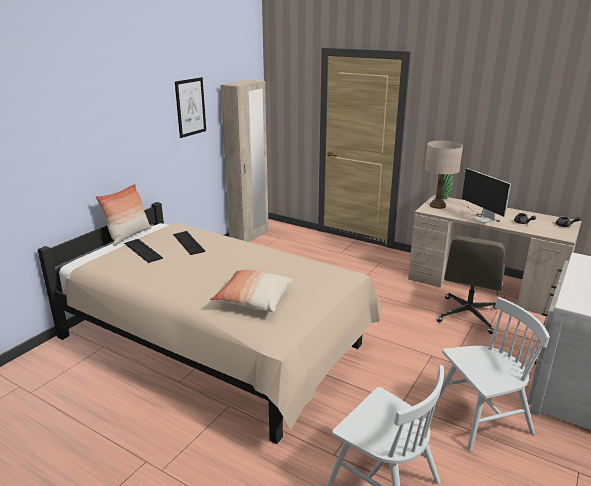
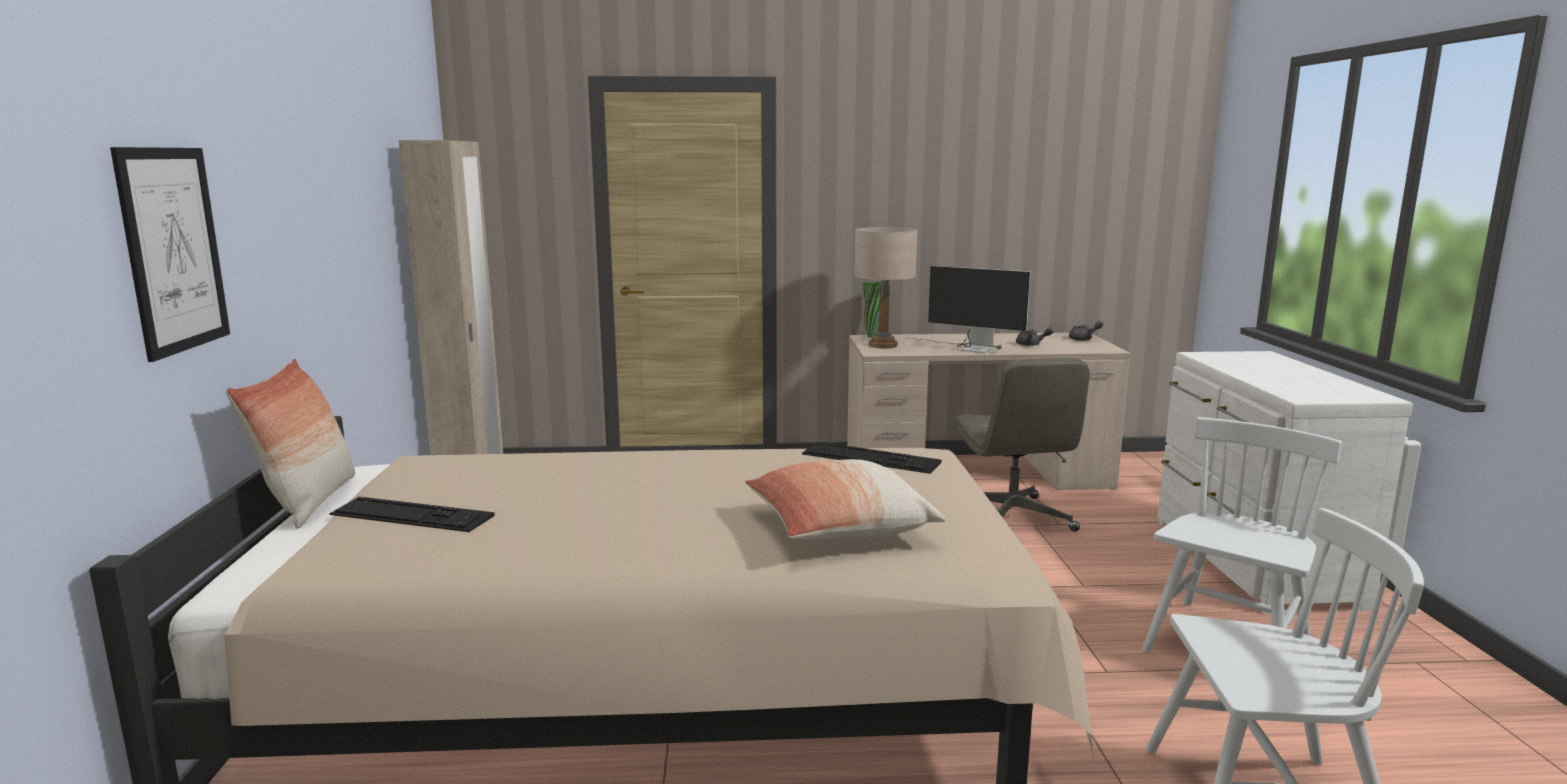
camera: 35 degrees left, 10 degrees down
(188, 242) = (510, 477): keyboard -> keyboard (870, 458)
(190, 107) = (355, 183): picture -> picture (173, 250)

